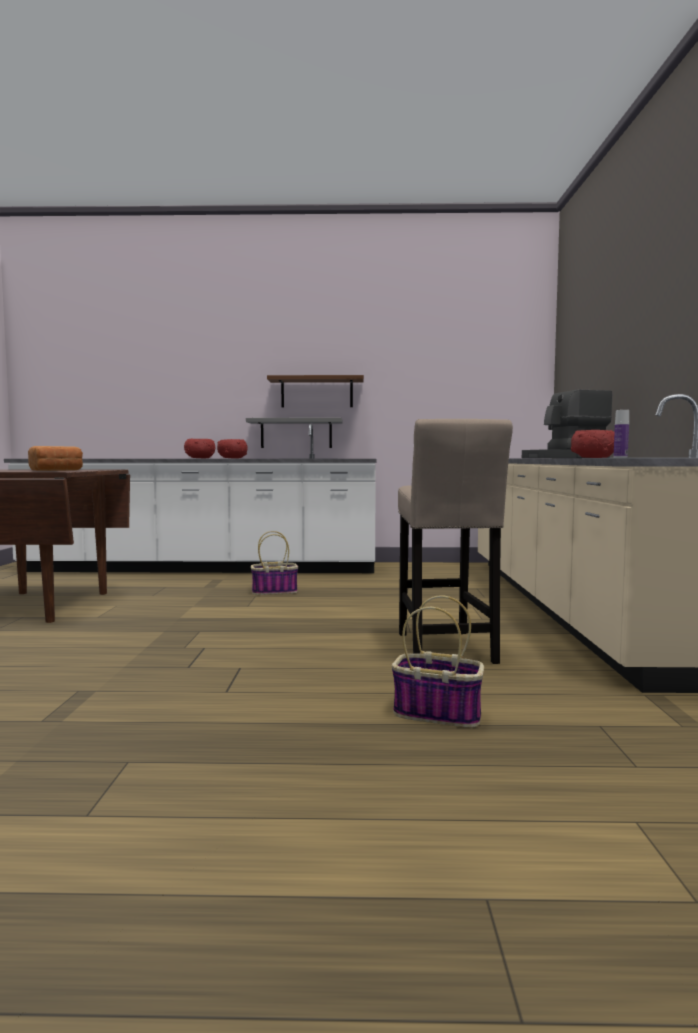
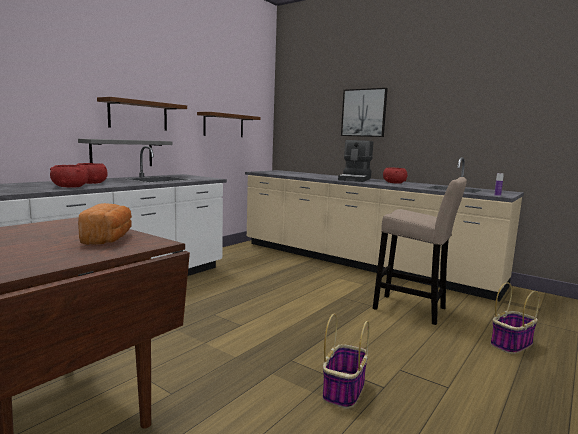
camera: 55 degrees left, 5 degrees up
(275, 591) = (212, 305): basket -> basket (344, 390)
(445, 396) = (223, 125): none -> brown shelf
(617, 344) = (364, 113): none -> picture

